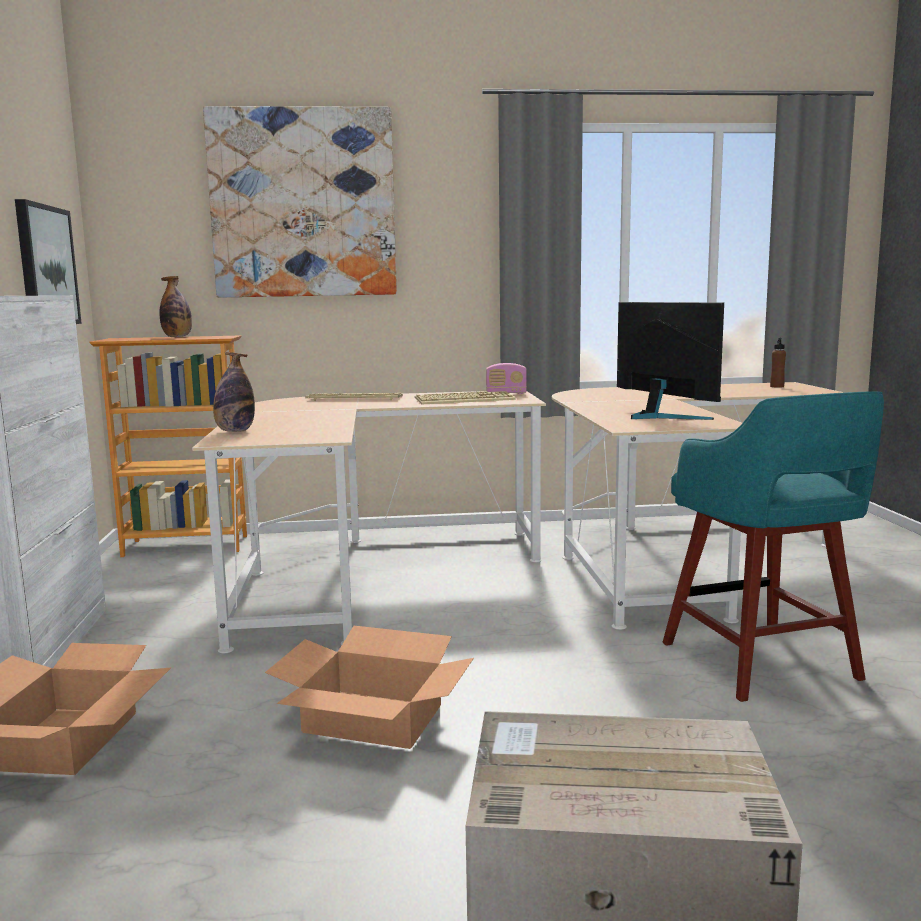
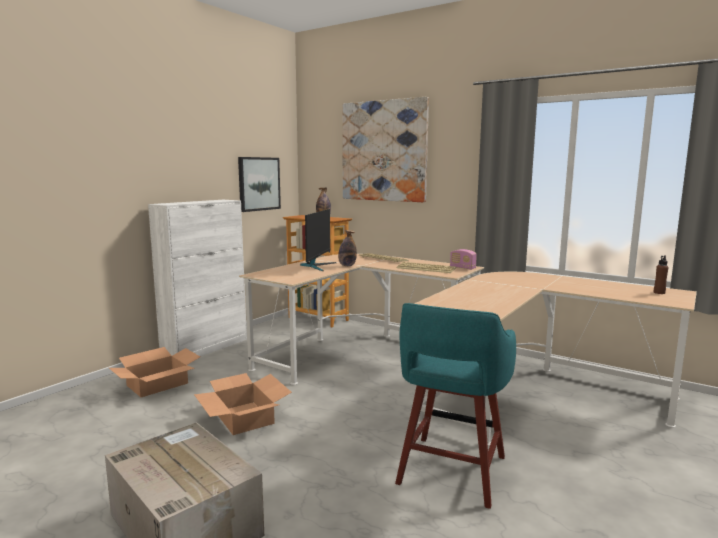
camera: 40 degrees right, 0 degrees up
(235, 431) = (276, 270): bottle -> bottle (347, 266)
(660, 416) = (479, 299): monitor -> monitor (317, 266)

